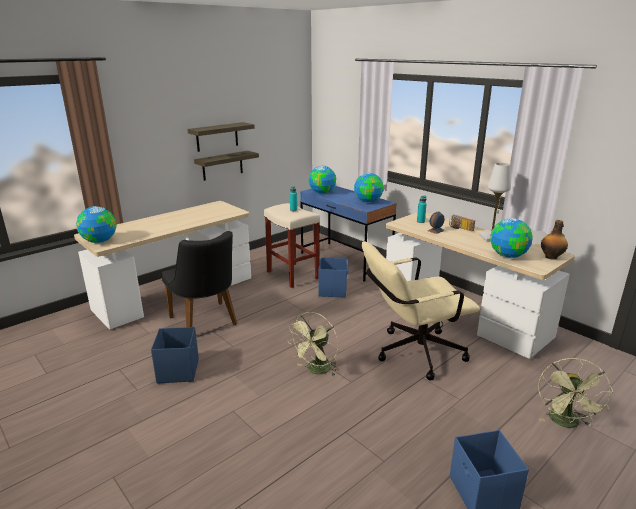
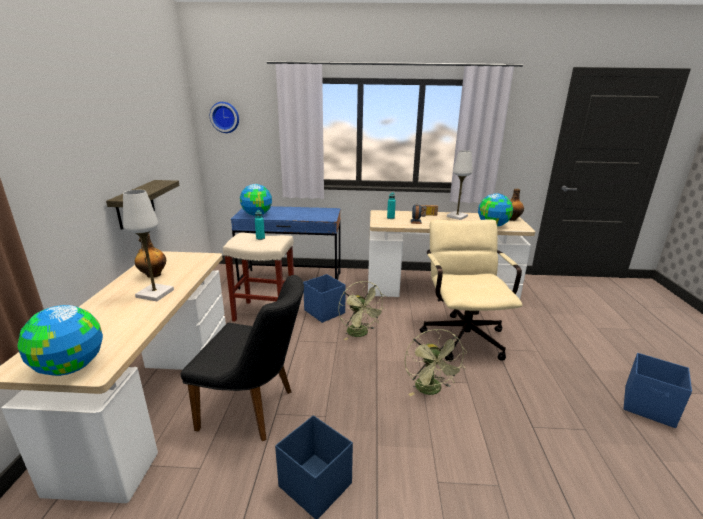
camera: 45 degrees left, 0 degrees up
(178, 223) = (155, 294): none -> white table lamp
(195, 213) = (153, 275): none -> bottle
(217, 137) = (124, 165): shelf -> none
(330, 105) = (225, 117): none -> wall clock
(368, 201) = (316, 212): globe -> none
(412, 353) = (462, 334): beige office chair -> beige office chair turned 150 degrees clockwise
(566, 423) = (595, 332): green fan -> green fan (360, 334)

